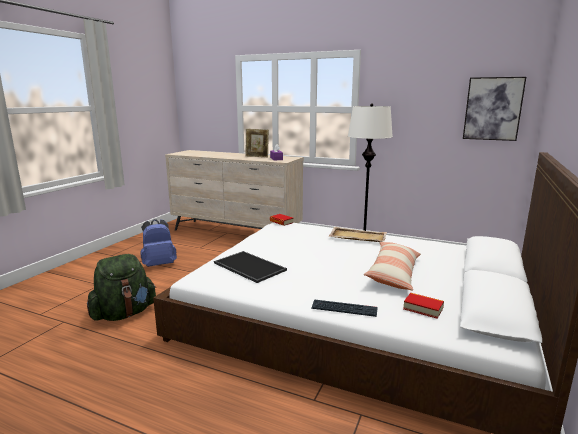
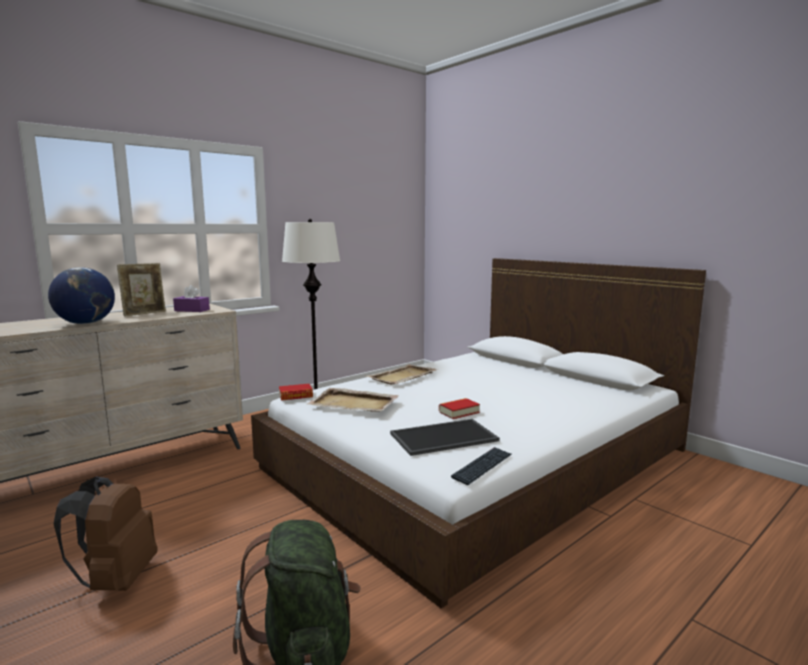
camera: 65 degrees left, 5 degrees down
(159, 264) = (116, 580): blue backpack -> brown backpack
(224, 156) = (86, 323): none -> globe
(281, 235) = (354, 403): none -> beige tray
(344, 309) = (582, 417): keyboard -> keyboard (482, 466)
(393, 273) = (512, 386): pillow -> none
(423, 308) = (589, 393): book -> book (459, 412)
(493, 109) = (394, 225): picture -> none

